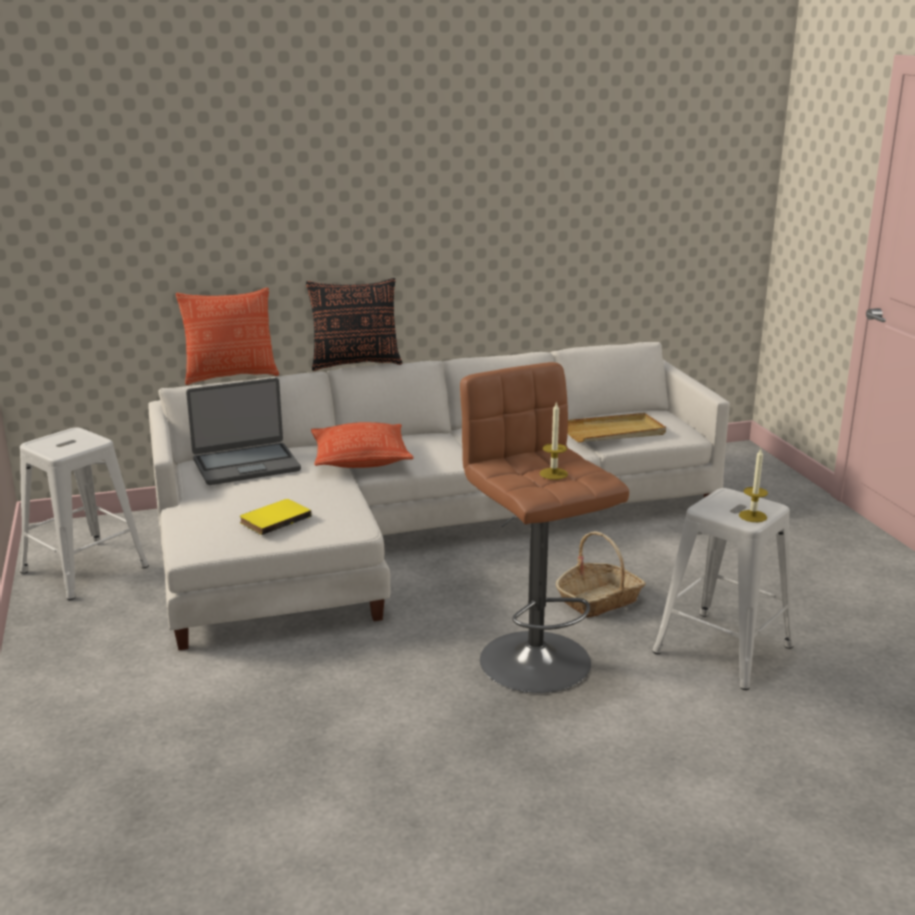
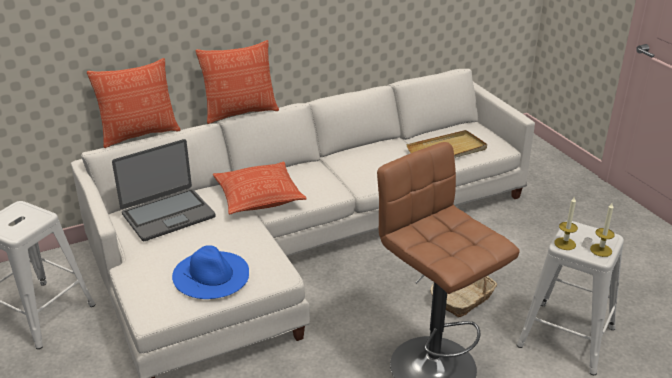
camera: 10 degrees left, 10 degrees up
(274, 519) = (211, 274): yellow book -> blue hat
(356, 364) = (240, 113): black pillow -> orange pillow
(553, 474) = (458, 240): candle -> candle (565, 243)

